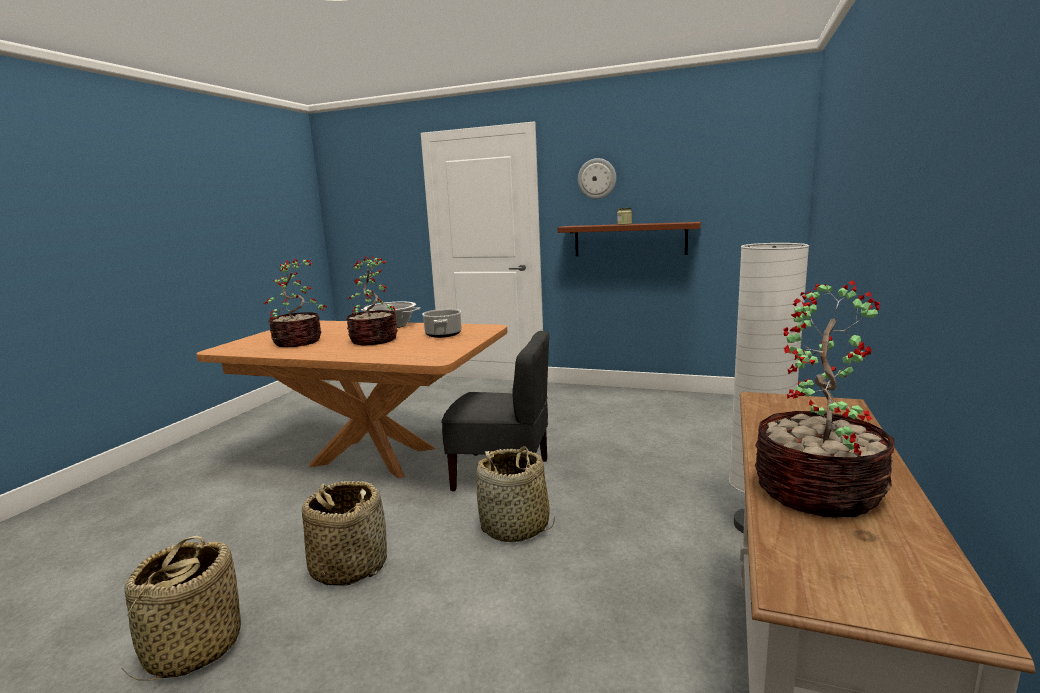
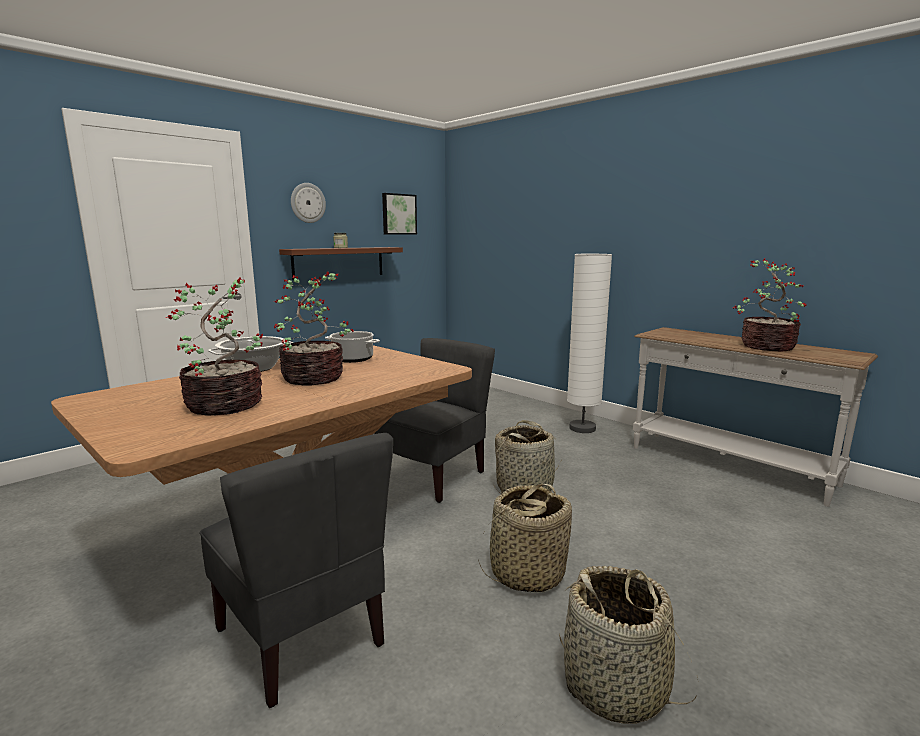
camera: 65 degrees left, 0 degrees up
(254, 500) = (302, 636): none -> grey chair
(720, 180) = (398, 214): none -> picture

